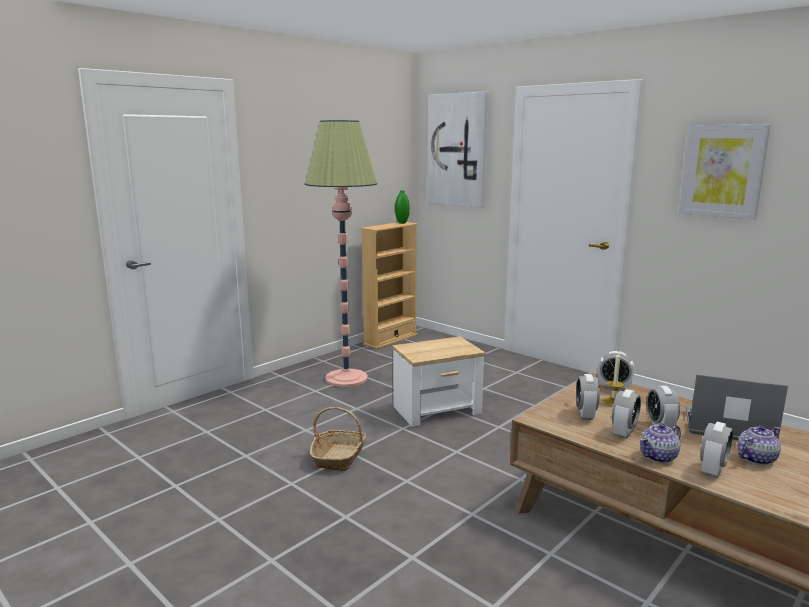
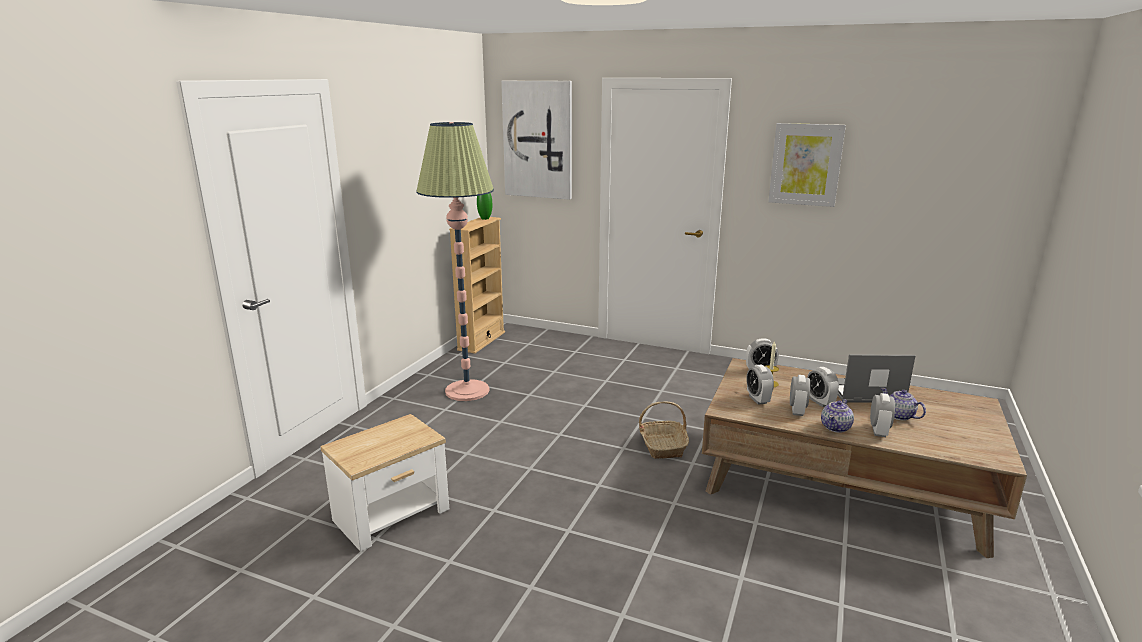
camera: 20 degrees left, 5 degrees up
(339, 457) = (520, 474): basket -> basket (662, 446)
(437, 411) = (579, 411): side table -> side table (392, 516)
(755, 458) = (899, 416): teapot -> teapot turned 75 degrees counterclockwise

